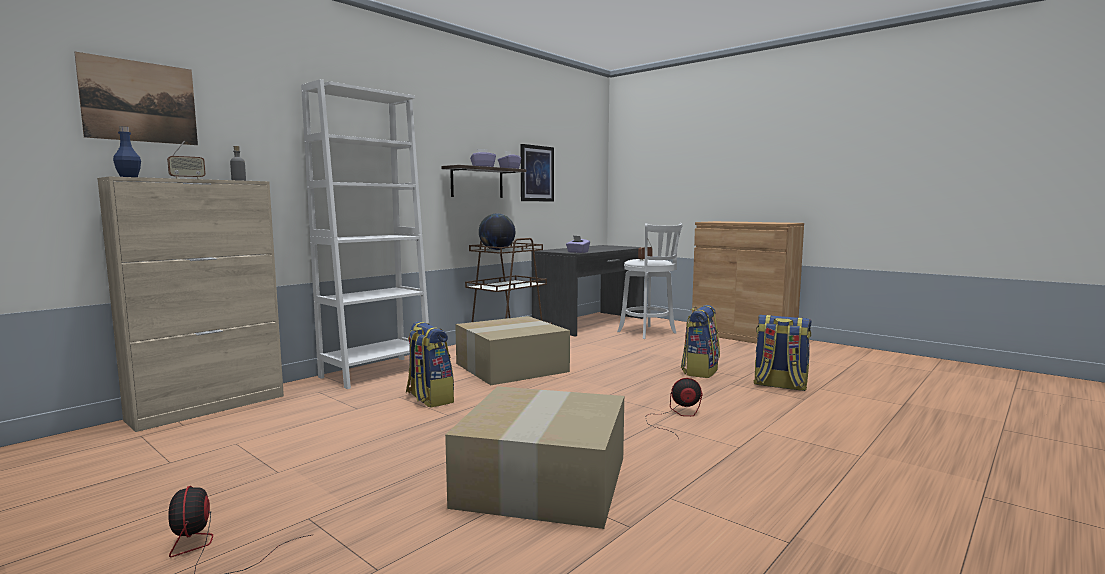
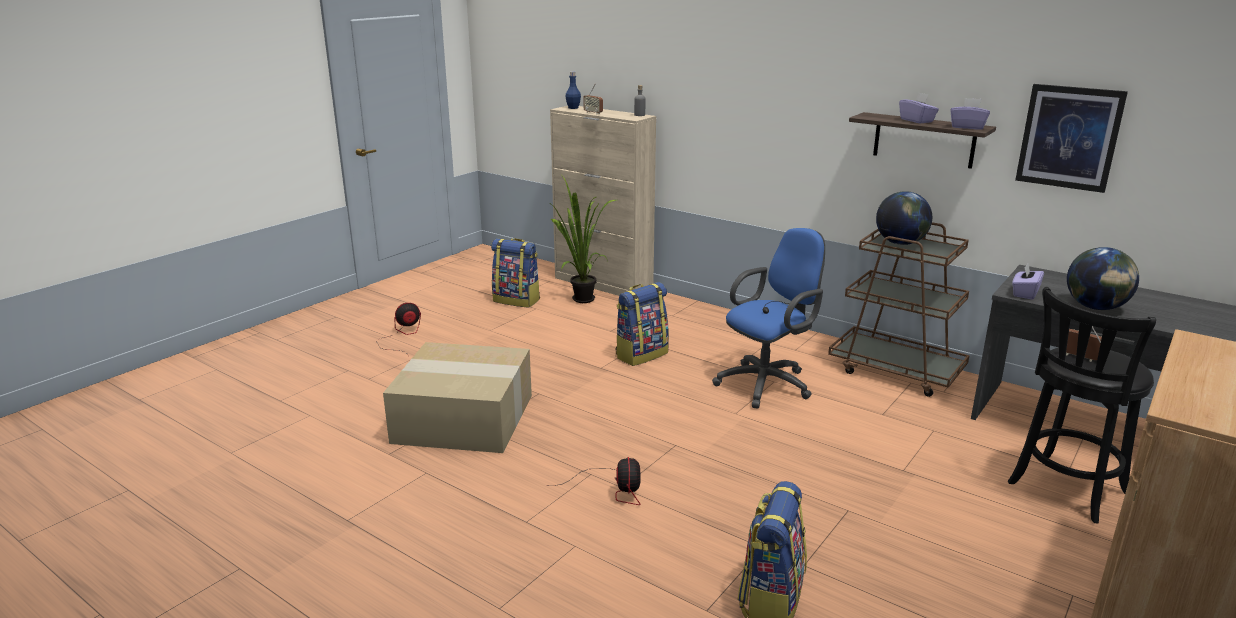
camera: 85 degrees right, 15 degrees up
(140, 101) = (596, 49): picture -> none
(248, 420) = (580, 301): none -> potted plant
(376, 372) = (715, 320): white bookcase -> none
(512, 367) = (768, 383): cardboard box -> blue office chair
(598, 250) = (1095, 307): none -> globe
(649, 333) = (1065, 490): white stool -> black stool
(699, 371) = (819, 525): backpack -> backpack (517, 300)

